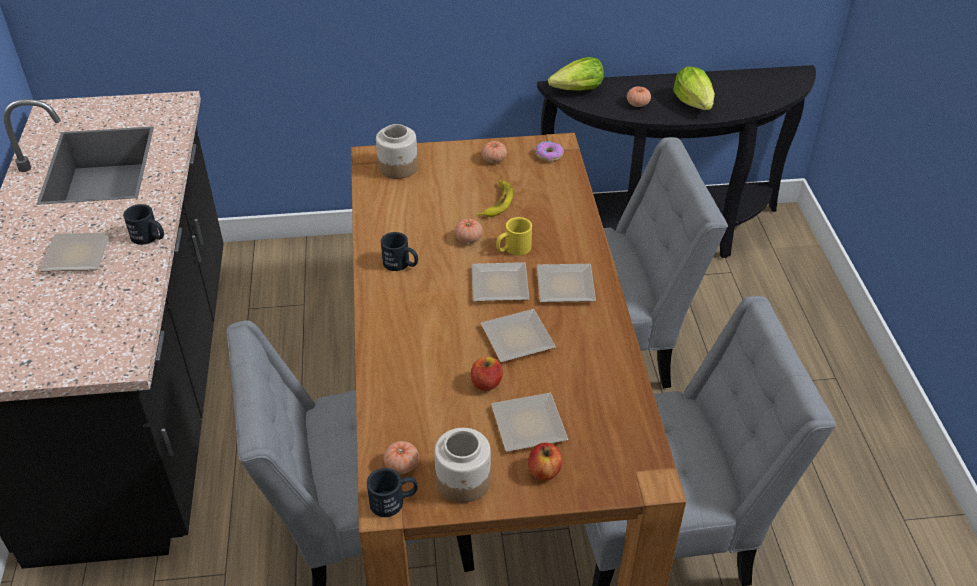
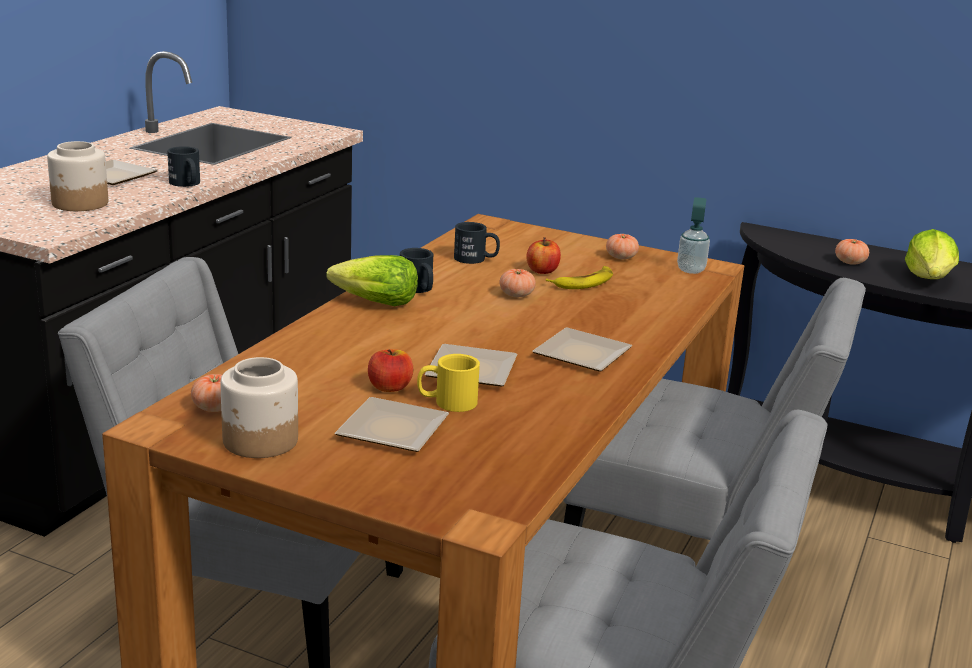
camera: 30 degrees right, 20 degrees down
(394, 501) = (168, 426): black mug -> black mug (476, 259)
(398, 167) = (507, 236): jar -> jar (80, 203)
(497, 284) = (504, 330): plate -> none
(513, 249) = (556, 314): yellow mug -> yellow mug (447, 402)
(544, 471) = (360, 467): apple -> apple (542, 271)
(549, 155) = (690, 270): donut -> soap dispenser
(578, 90) = (784, 237): lettuce -> lettuce (375, 303)

